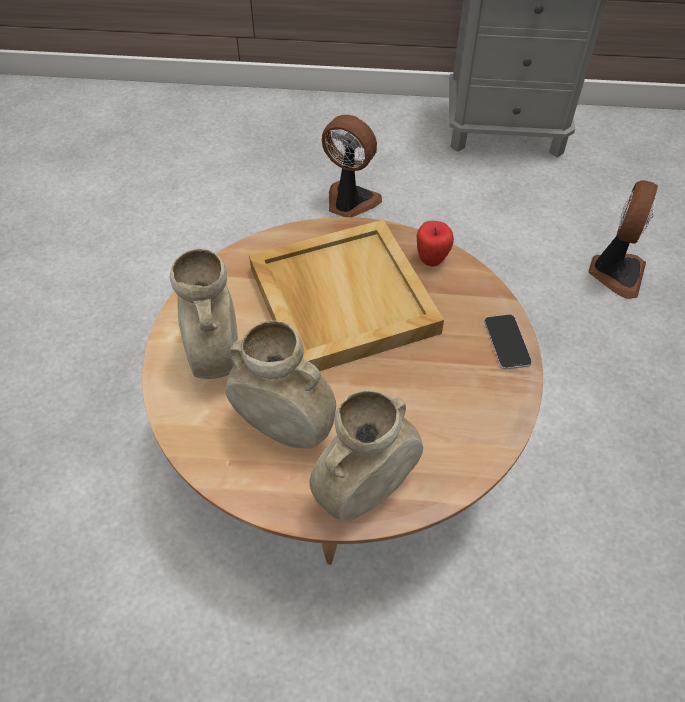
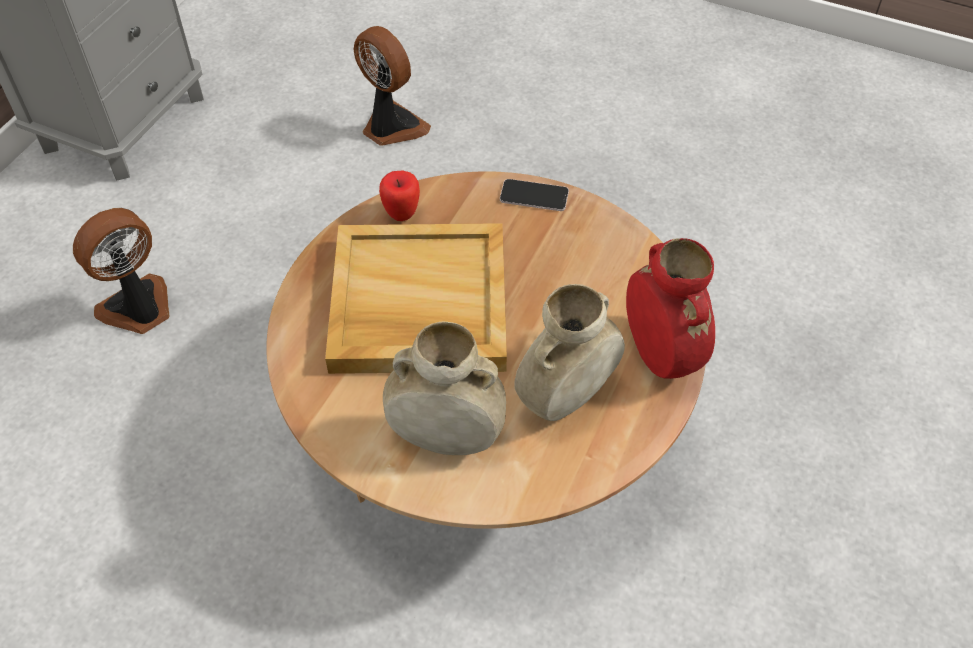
camera: 70 degrees left, 0 degrees up
(365, 492) = (659, 353): beige vase -> red vase

